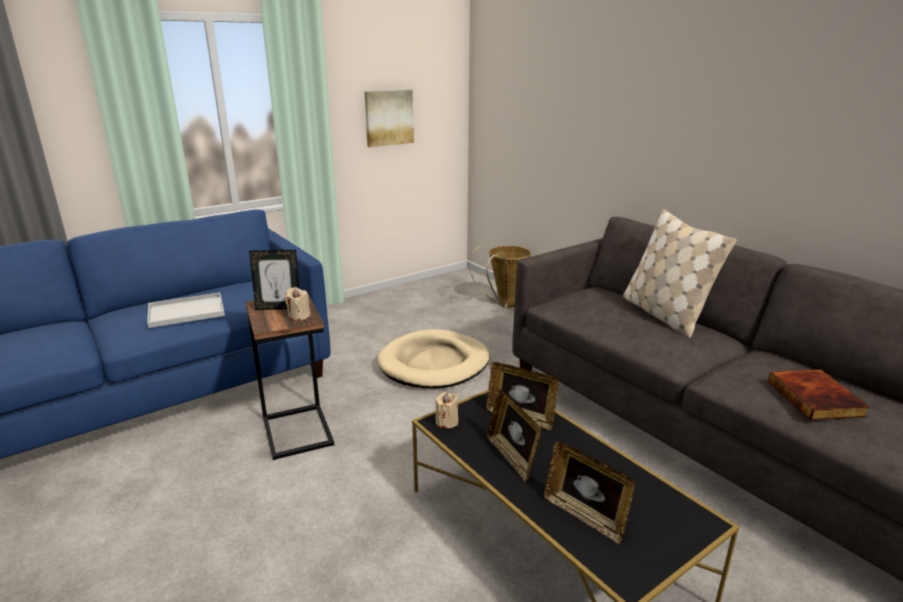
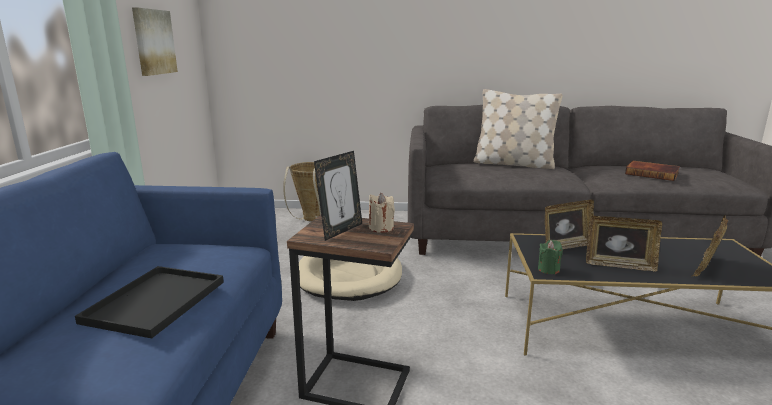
camera: 50 degrees left, 5 degrees down
(185, 312) = (155, 303): white tray -> black tray
(446, 422) = (548, 269): beige candle -> green candle
(585, 515) = (706, 268): picture frame -> picture frame turned 135 degrees clockwise

